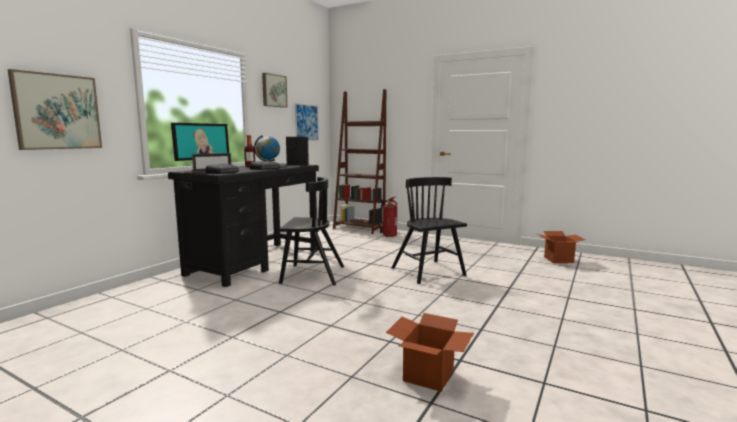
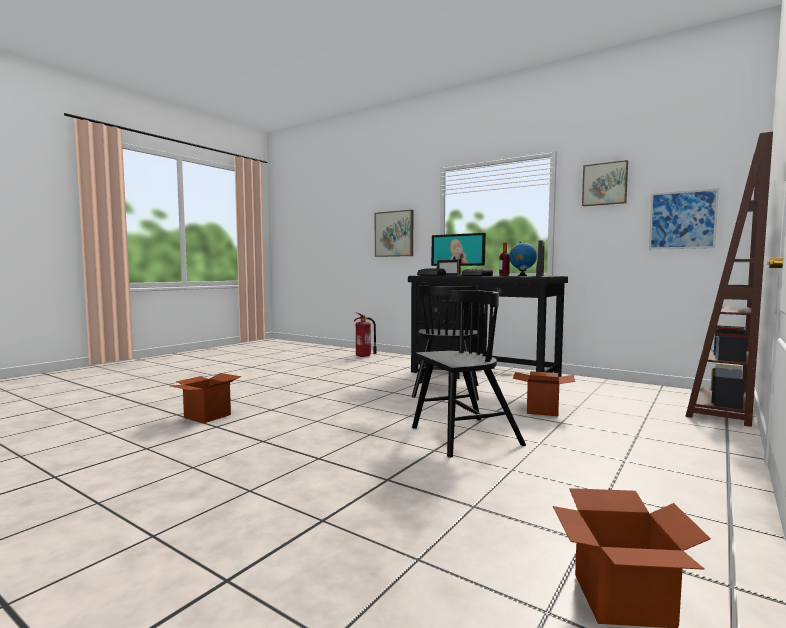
camera: 95 degrees right, 5 degrees down
(367, 254) = (542, 410): none -> cardboard box
(389, 236) = (685, 426): fire extinguisher -> fire extinguisher (364, 356)

